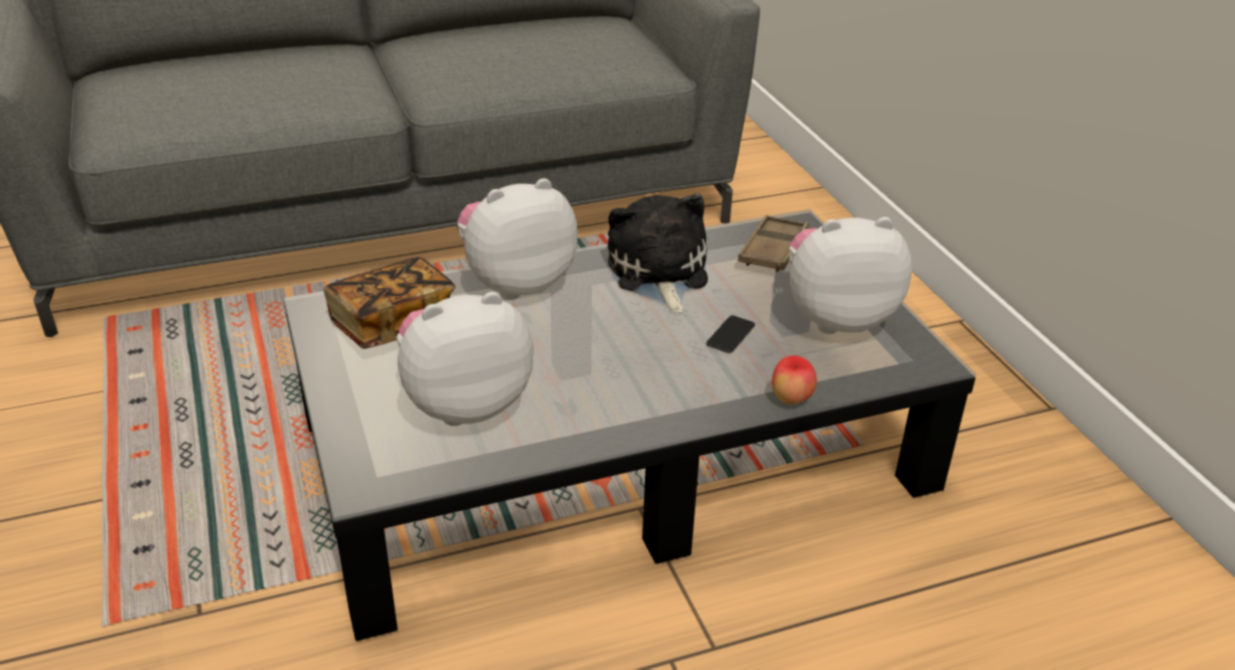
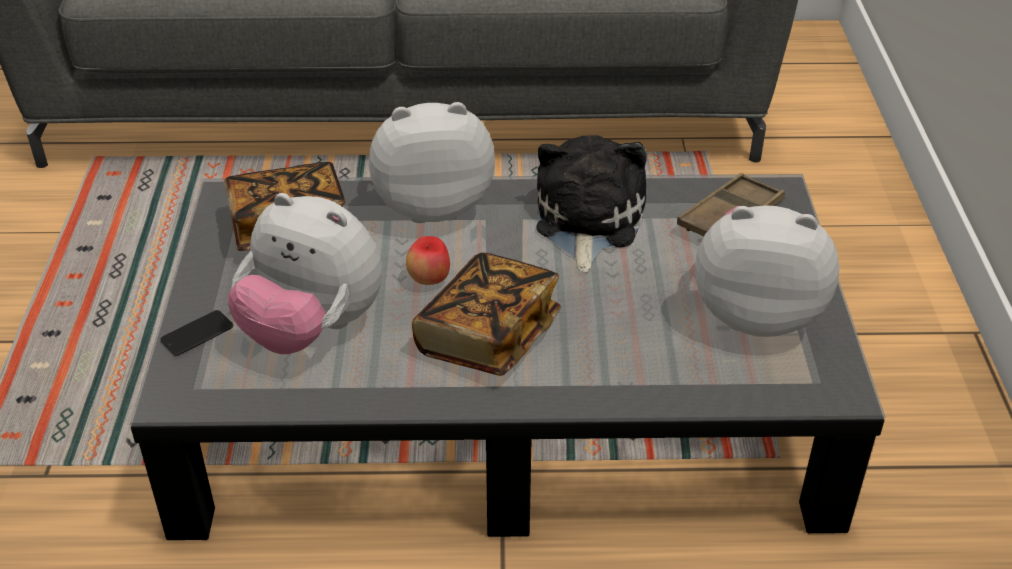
camera: 20 degrees right, 5 degrees up
(464, 404) = (312, 329): plush toy -> plush toy turned 150 degrees counterclockwise
(627, 378) = (488, 337): none -> book
(730, 335) = (626, 309): phone -> phone (197, 334)
(791, 399) = (650, 400): apple -> apple (429, 280)

